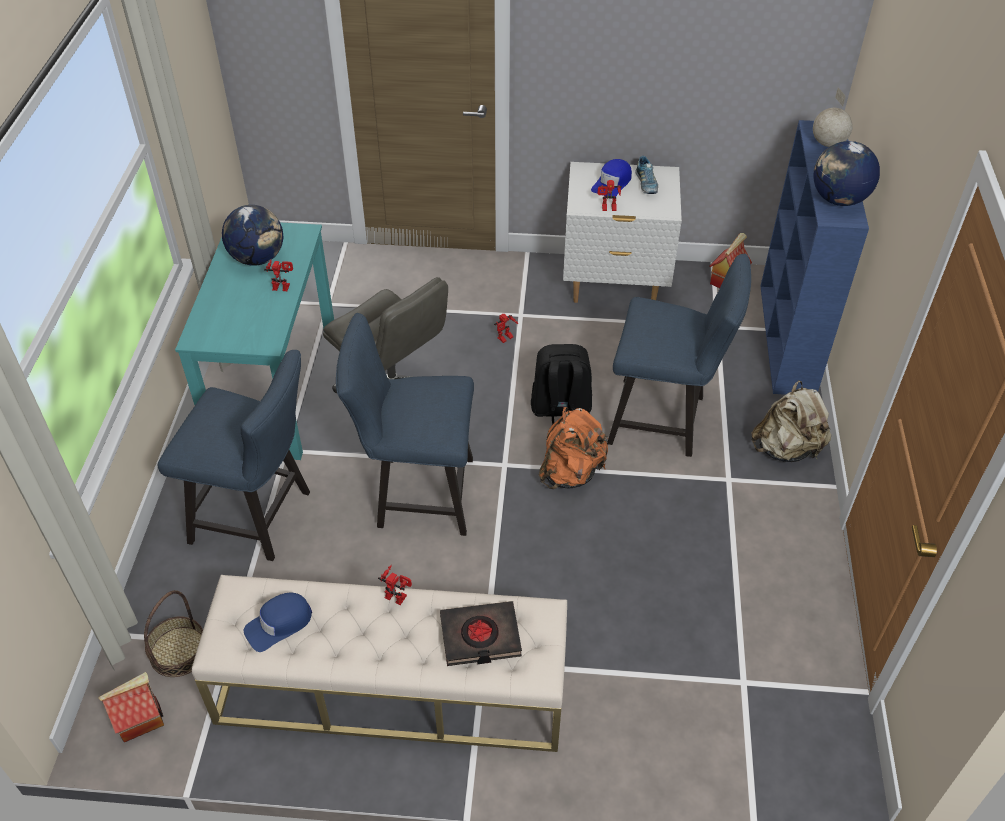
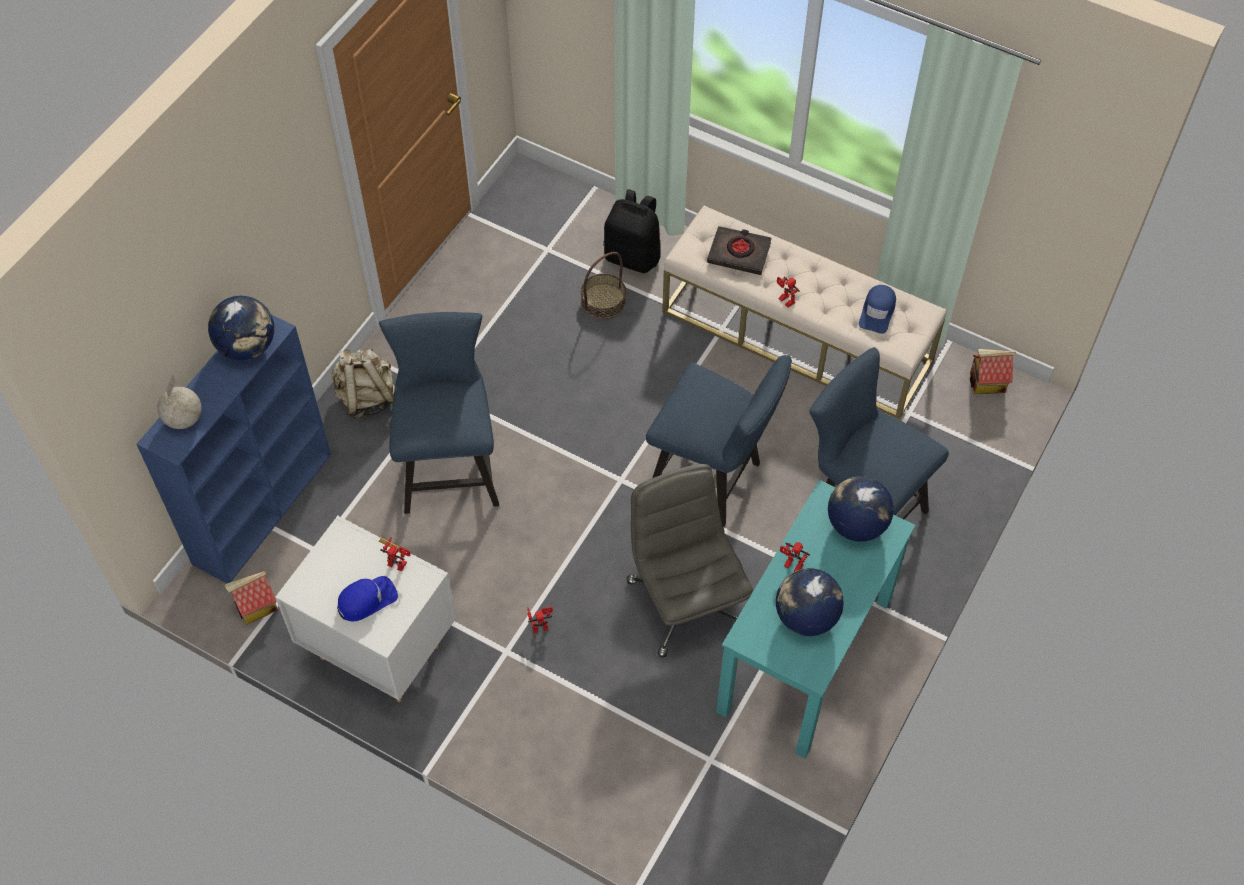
camera: 155 degrees left, 10 degrees up
(178, 651) = (950, 421): basket -> basket (603, 301)
(232, 332) = (856, 525): none -> globe
(279, 624) = (877, 312): blue cap -> blue cap turned 120 degrees clockwise
(560, 411) = (538, 515): black backpack -> black backpack (633, 256)
(571, 472) = (567, 449): orange backpack -> none
(646, 184) = (332, 583): shoe -> none
(664, 420) = (450, 467): blue chair -> blue chair turned 45 degrees clockwise

